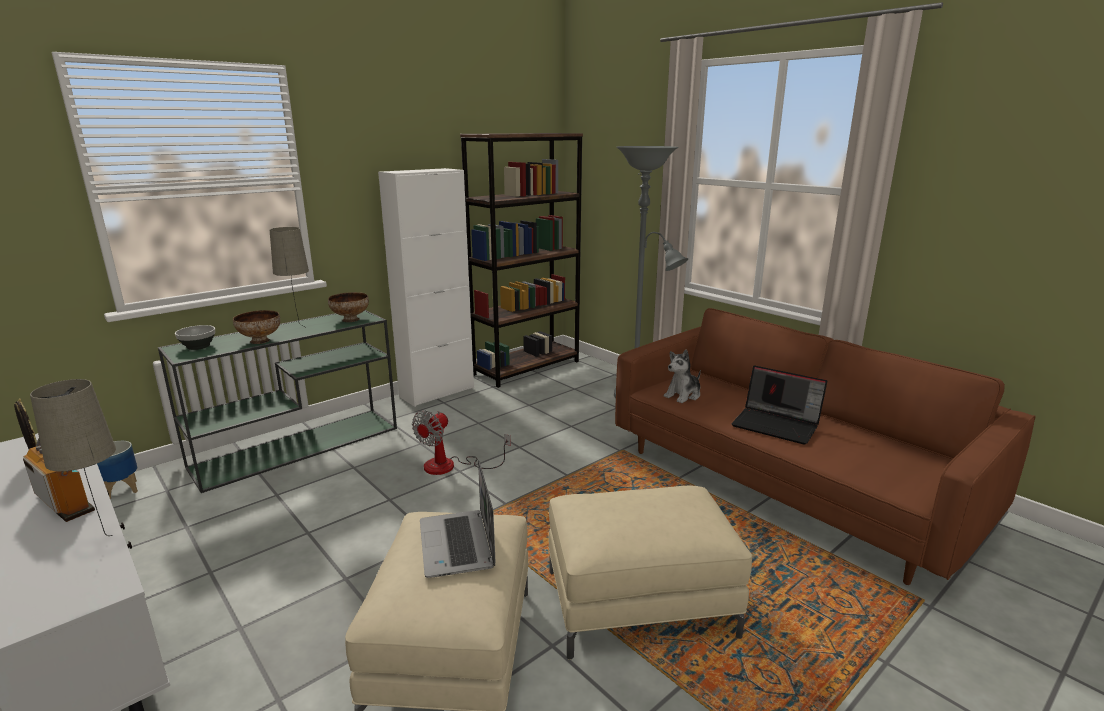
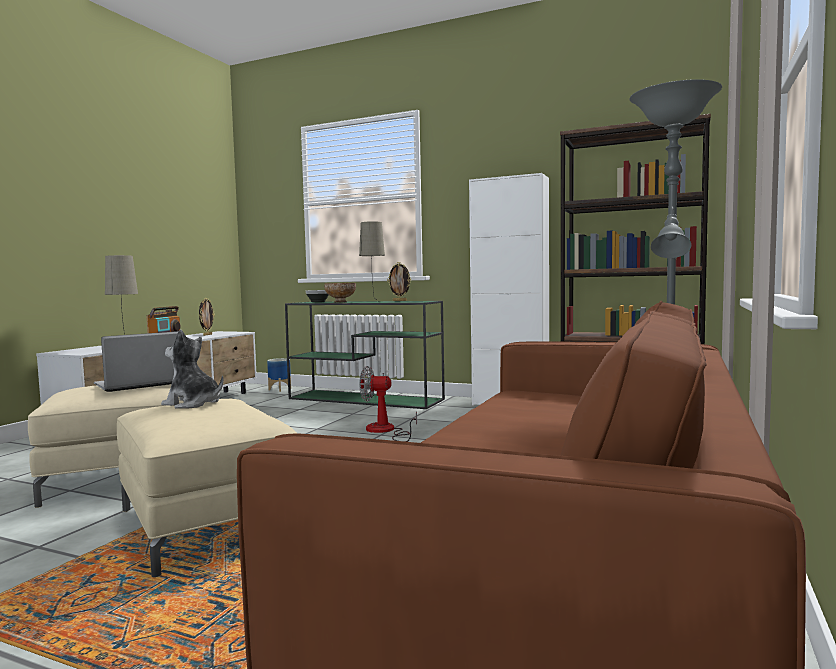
camera: 65 degrees right, 15 degrees down
(313, 318) = (400, 300): none -> picture frame
(351, 319) = (411, 301): bowl -> none
(683, 395) = (530, 401): plush toy -> plush toy (193, 404)
(777, 424) = (504, 435): laptop -> none

